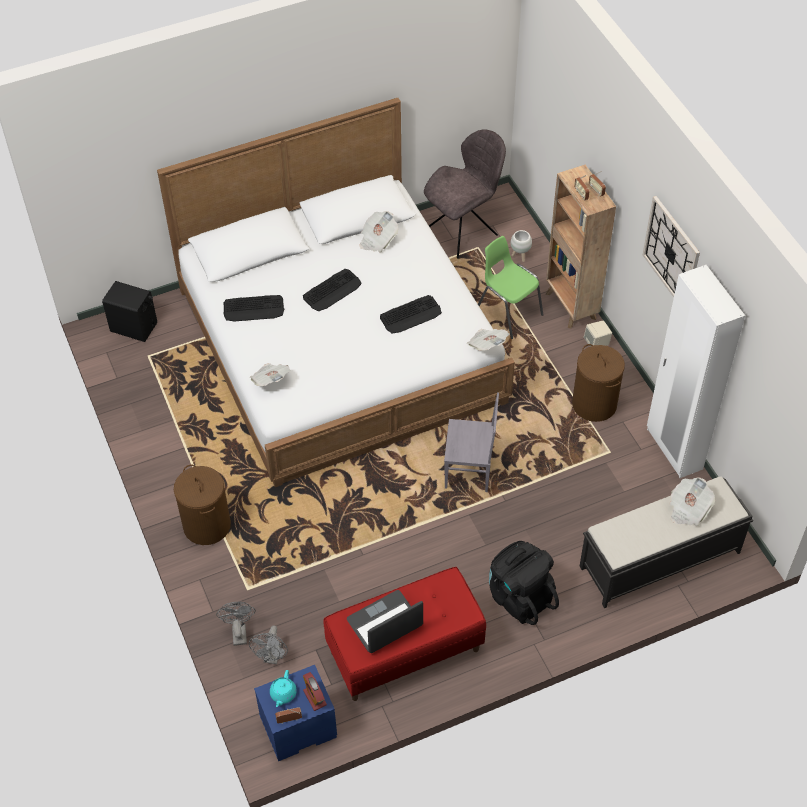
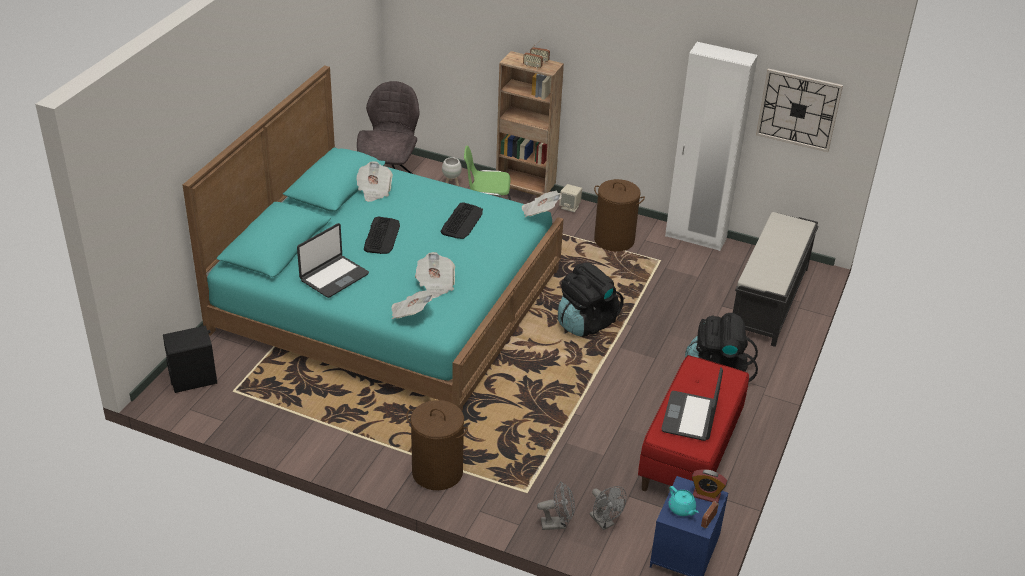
camera: 45 degrees left, 15 degrees down
(238, 631) = (557, 524): grey fan -> grey fan turned 135 degrees clockwise
(254, 309) = (334, 277): keyboard -> laptop
(340, 344) = (388, 300): white bed -> turquoise bed
(469, 471) = (586, 323): grey chair -> black backpack
(671, 253) = (645, 62): wall clock -> wall clock (798, 110)
(688, 509) = (779, 238): newspaper -> newspaper (435, 285)

